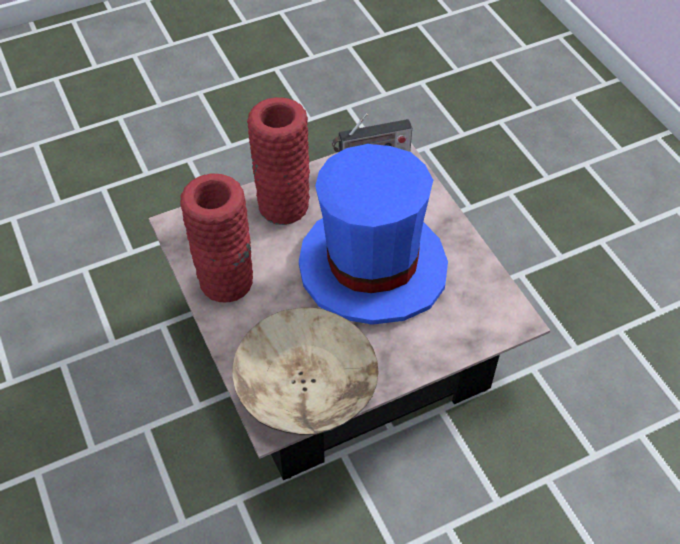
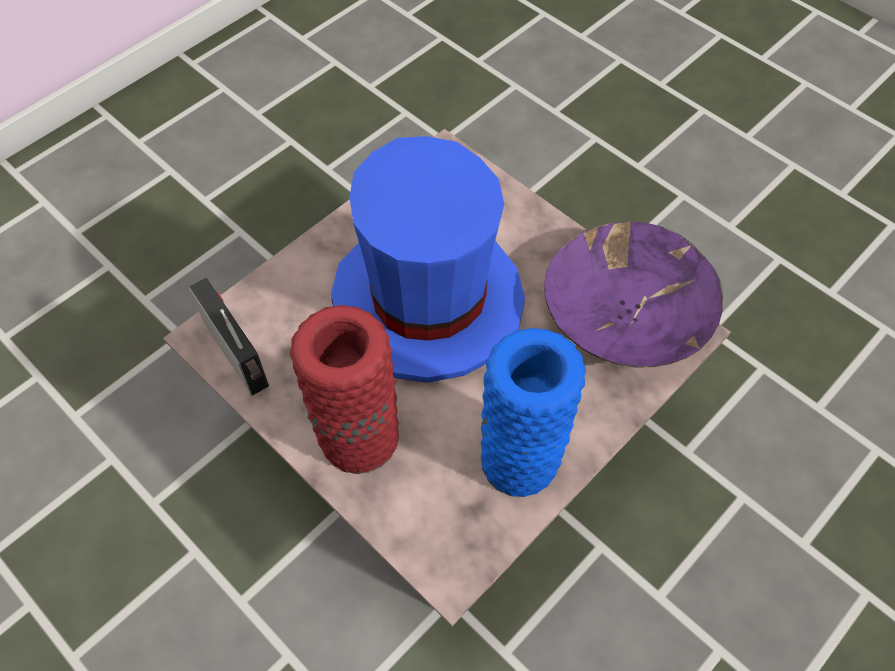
camera: 110 degrees left, 5 degrees up
(226, 280) = (520, 459): red vase -> blue vase
(306, 387) = (626, 315): beige bowl -> purple bowl

